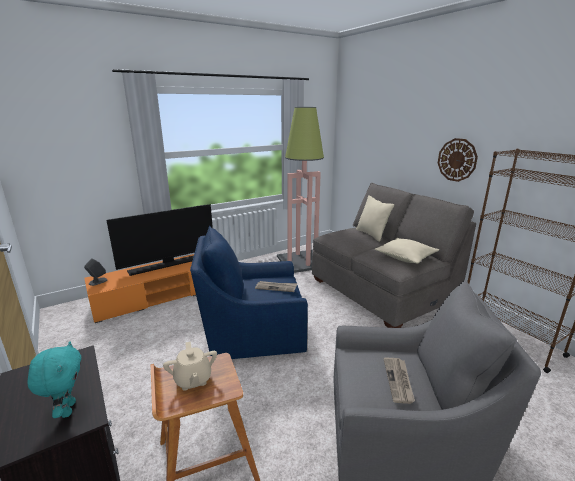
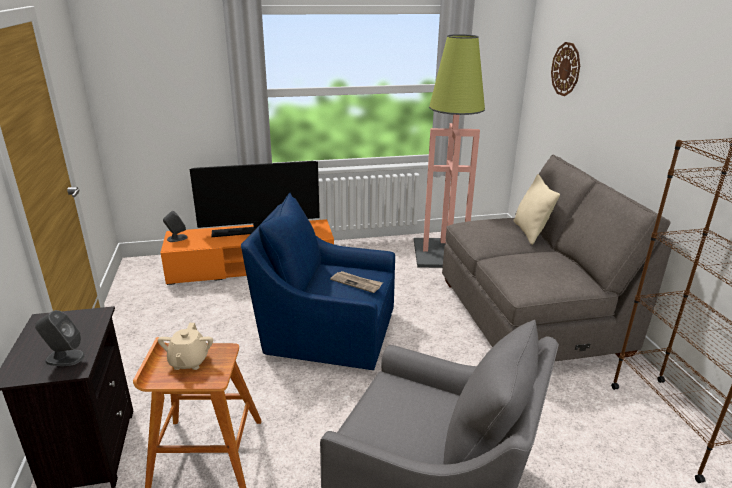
camera: 20 degrees right, 5 degrees up
(67, 409) = (64, 358): turquoise plush toy -> grey speaker
(398, 381) = (418, 424): newspaper -> none
(405, 257) = (549, 274): beige pillow -> none
(457, 160) = (663, 139): wall clock -> wall clock (566, 69)

